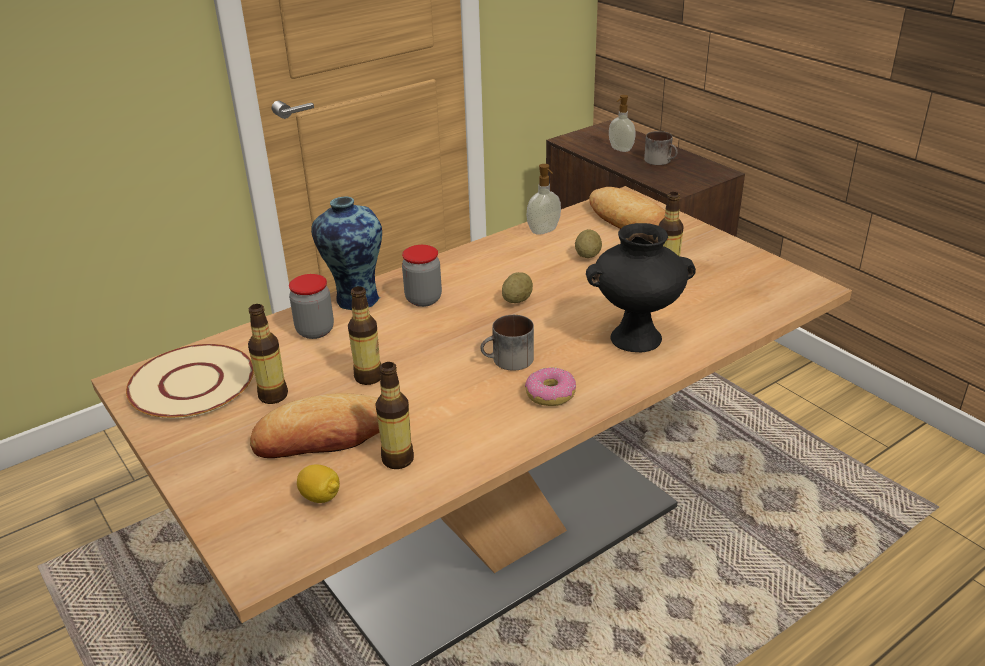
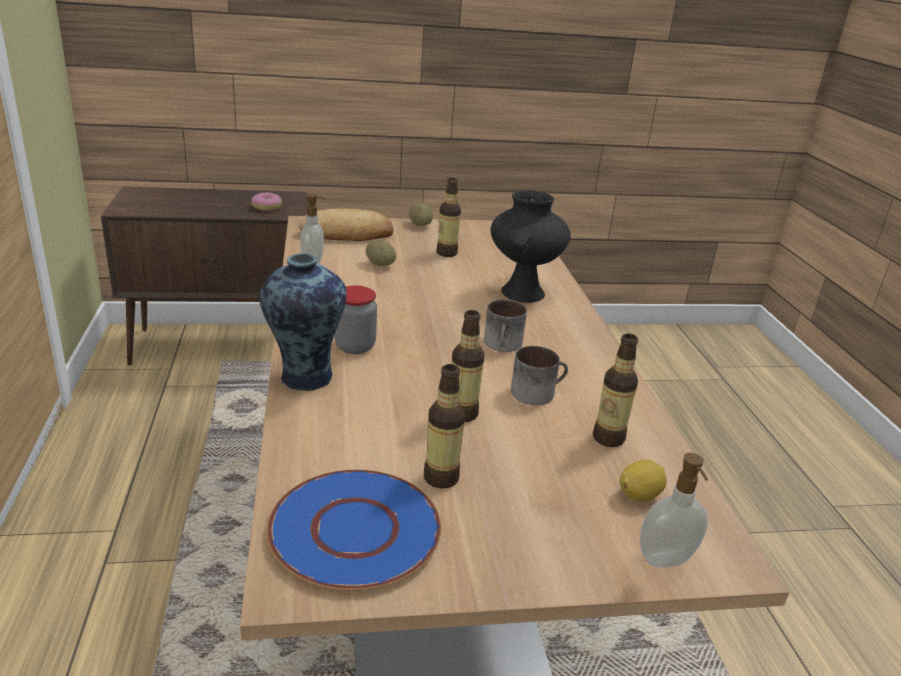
camera: 65 degrees left, 5 degrees down
(193, 383) = (355, 529): beige plate -> blue plate
(315, 331) = (338, 418): jar -> none
(322, 436) = (541, 467): bread -> none
(517, 300) = (412, 311): potato -> potato (420, 225)
(550, 394) = (567, 346): donut -> donut (266, 207)
(620, 149) = (185, 203): soap dispenser -> soap dispenser (666, 560)
(661, 161) = (234, 201): mug -> mug (537, 391)

